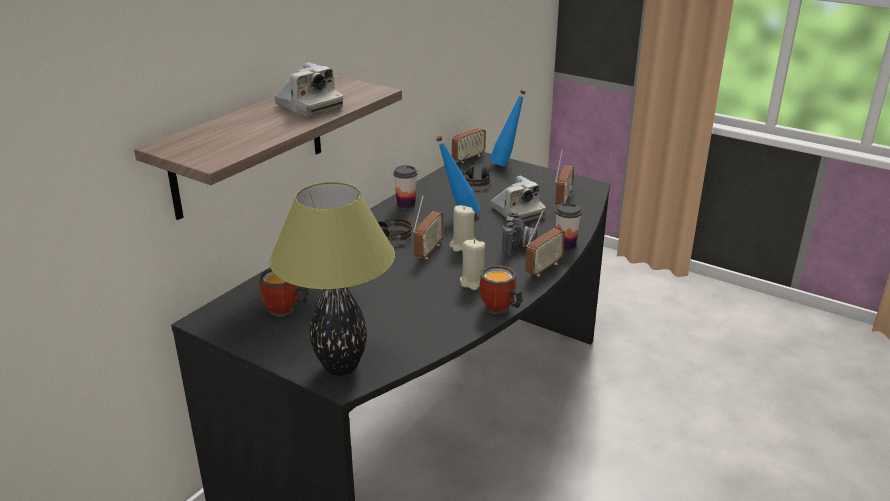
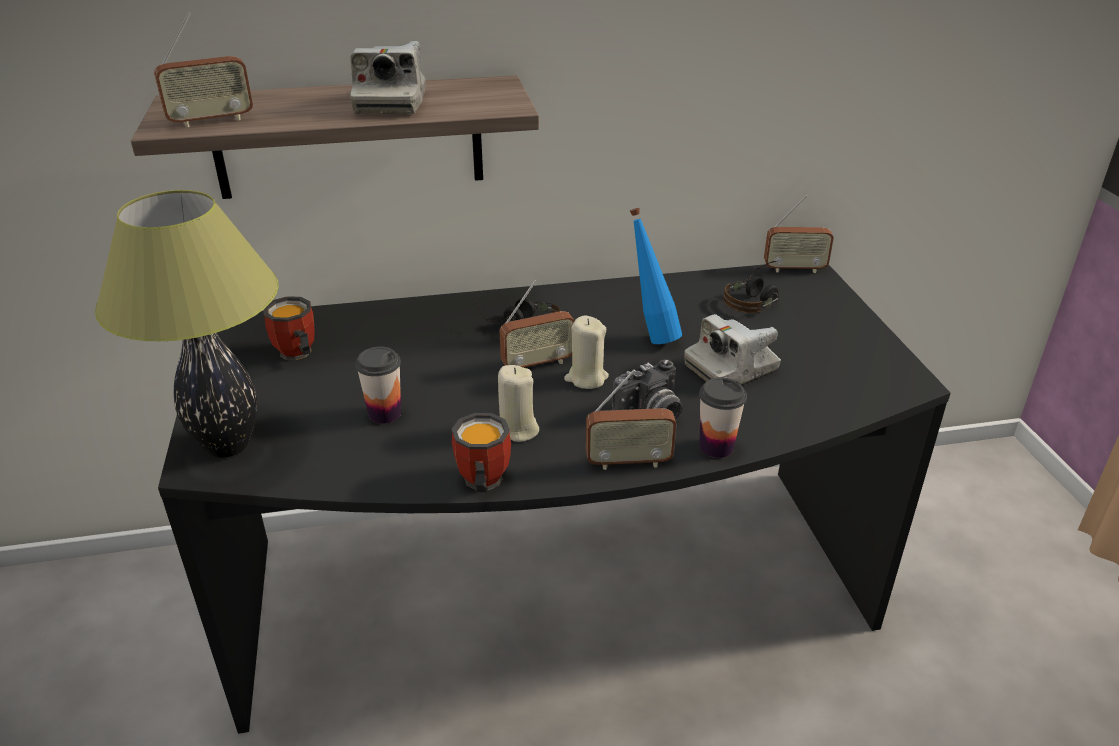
camera: 45 degrees right, 5 degrees up
(406, 204) = (615, 295): cup -> cup (384, 413)
(506, 164) = (834, 297): blue bottle -> none
(516, 212) = (731, 368): camera -> camera turned 45 degrees clockwise
(562, 200) = (826, 382): radio -> radio (211, 121)

